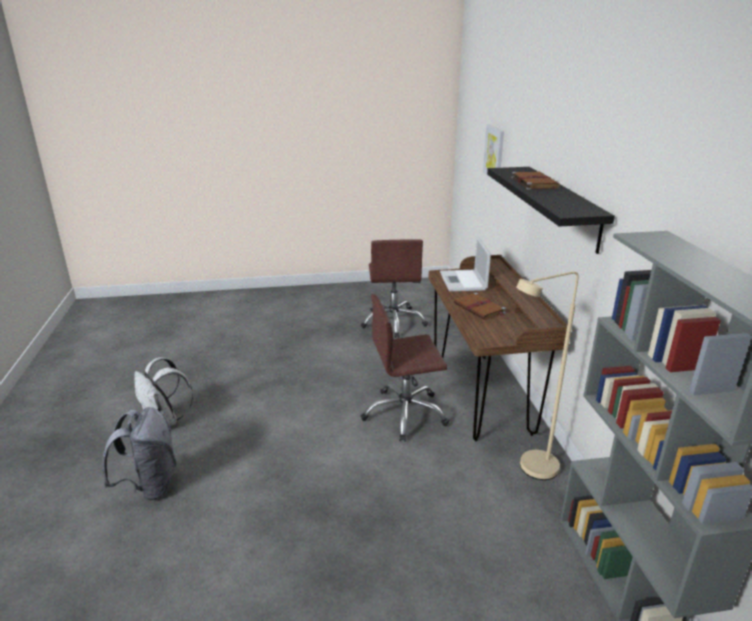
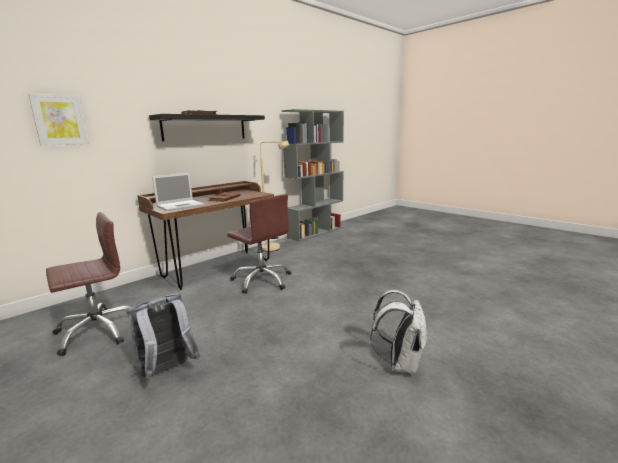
camera: 125 degrees left, 10 degrees down
(149, 485) = (444, 324): grey backpack -> grey backpack (167, 371)

